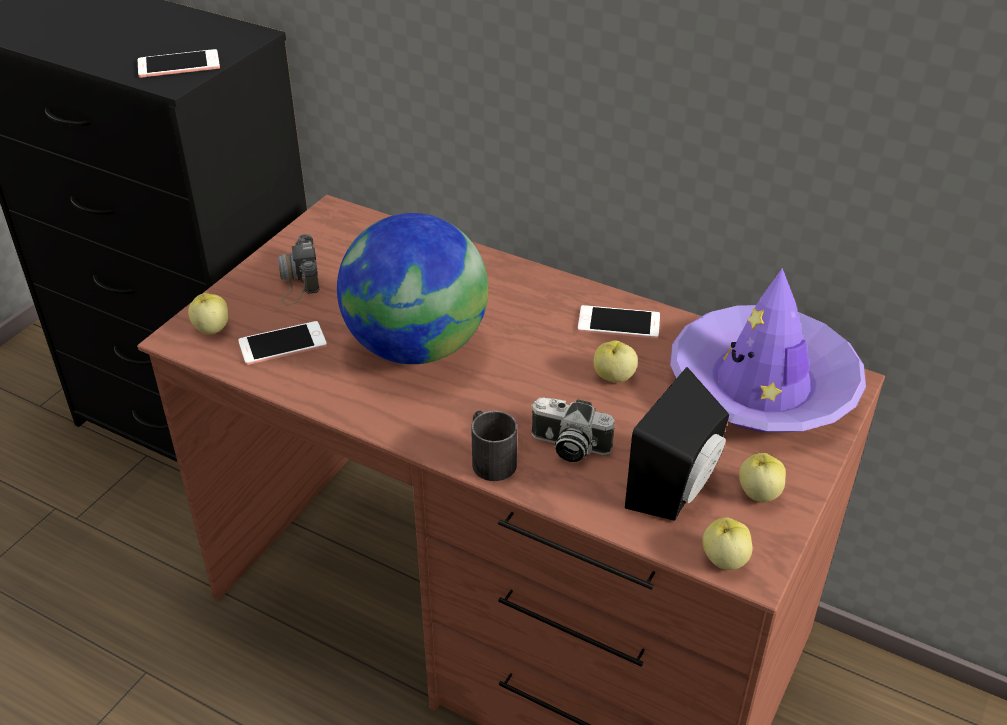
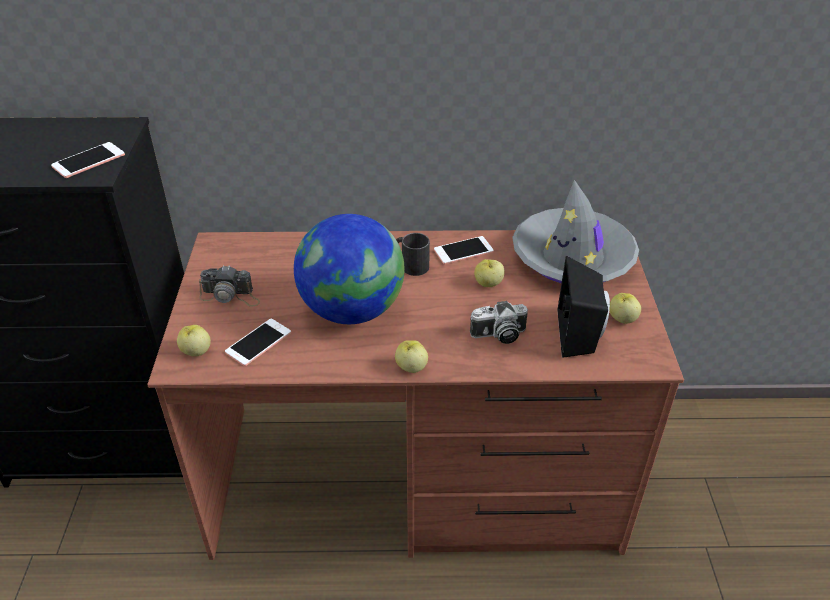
camera: 30 degrees left, 0 degrees up
(298, 279) = (230, 296): camera -> camera turned 45 degrees counterclockwise
(489, 458) = (459, 361): black mug -> black mug (410, 265)
(724, 559) = (636, 363): apple -> apple (411, 367)
(763, 385) = (573, 258): purple hat -> grey hat

